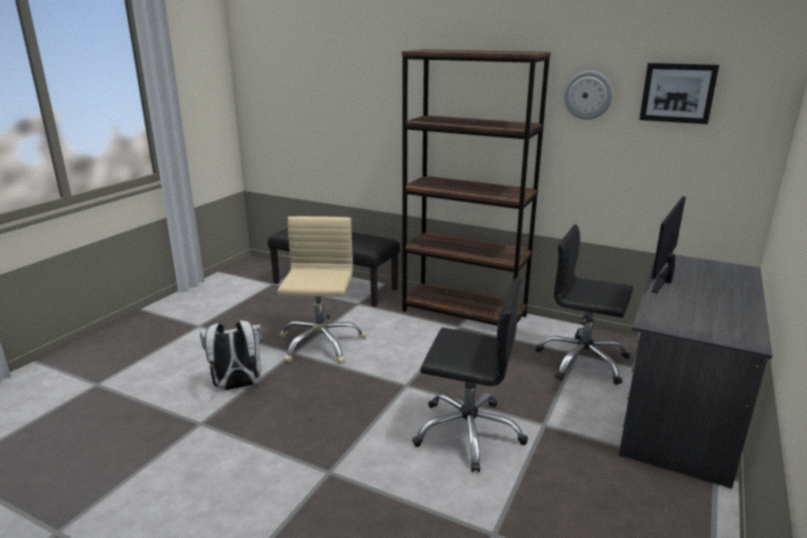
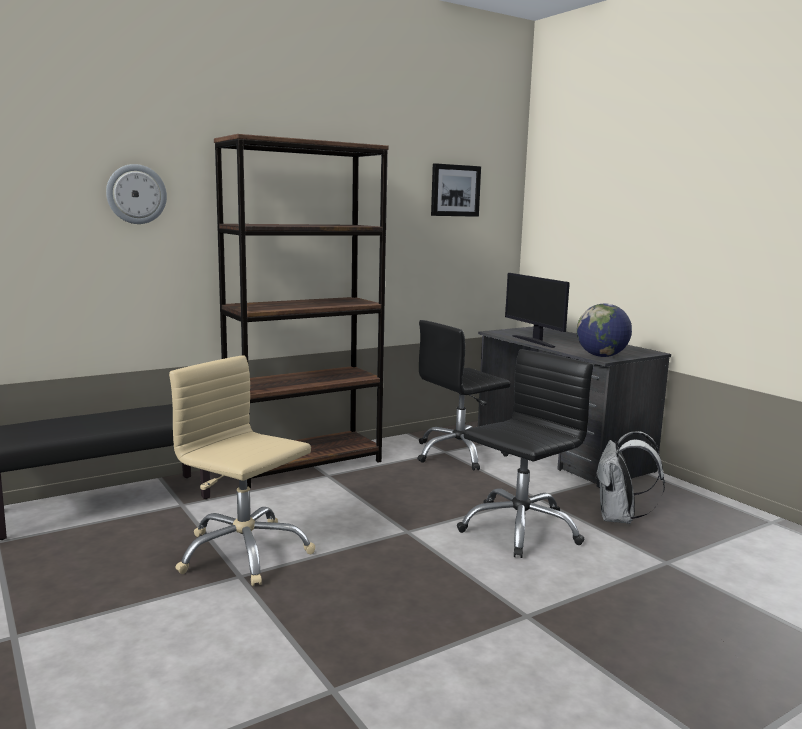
camera: 60 degrees left, 10 degrees down
(237, 386) = (269, 638): white backpack -> white backpack (620, 518)
(588, 95) = (389, 194): wall clock -> wall clock (136, 194)
(662, 320) = (601, 356): none -> globe

